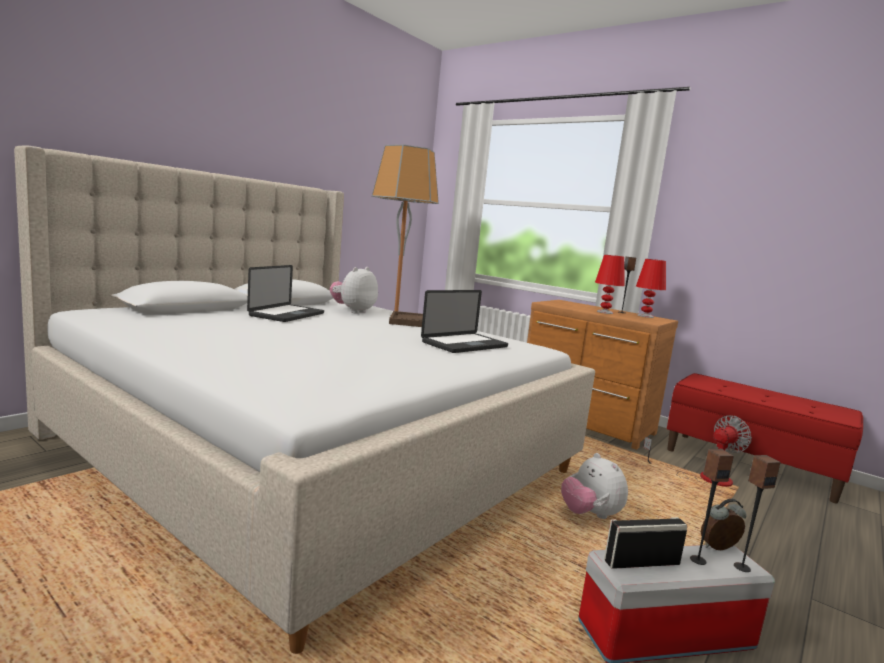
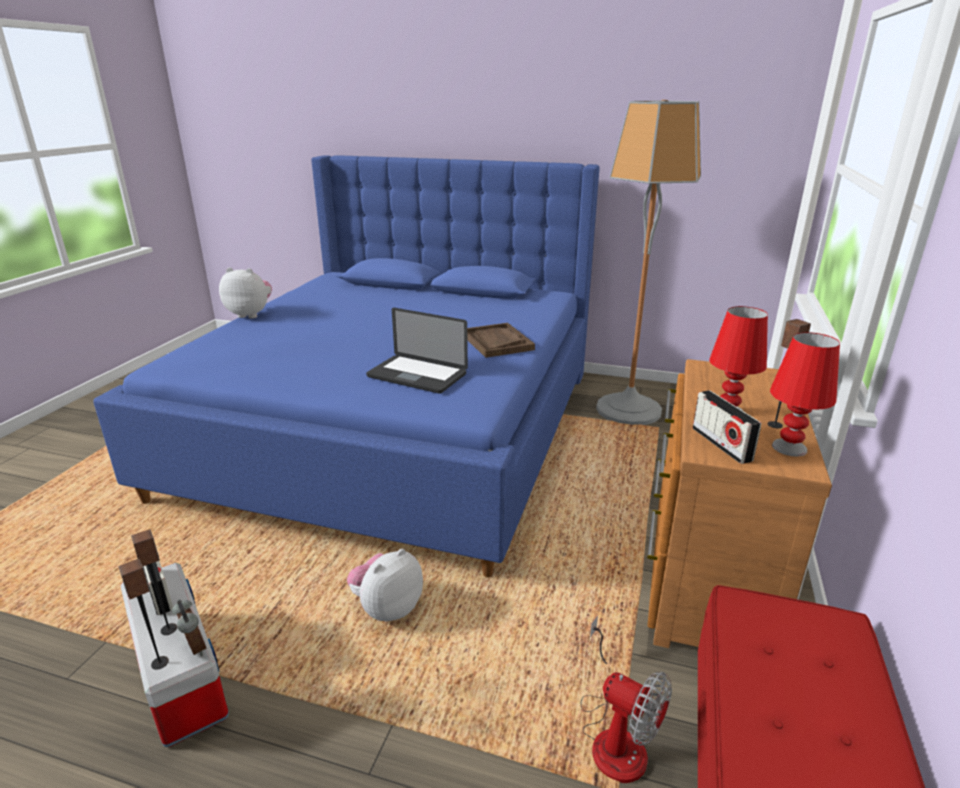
camera: 70 degrees right, 15 degrees up
(287, 314) = (426, 304): laptop -> none
(311, 451) = (398, 429): beige bed -> blue bed
(353, 311) = (498, 313): plush toy -> plush toy (250, 314)
(641, 319) = (721, 444): none -> radio

